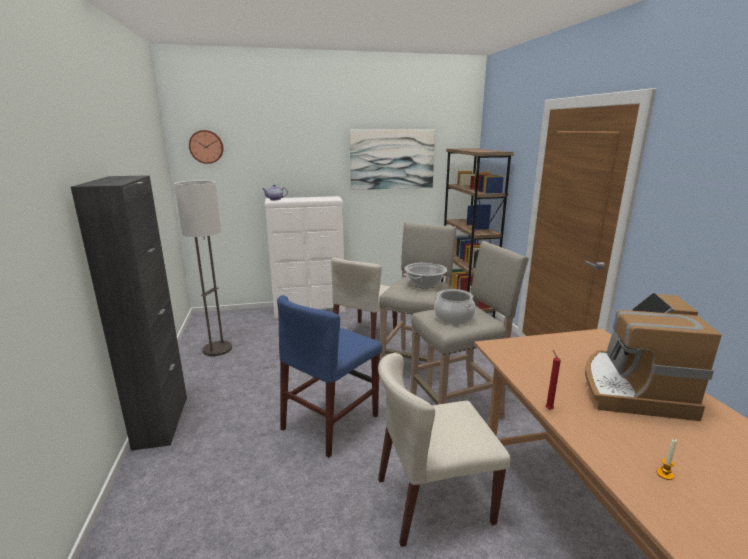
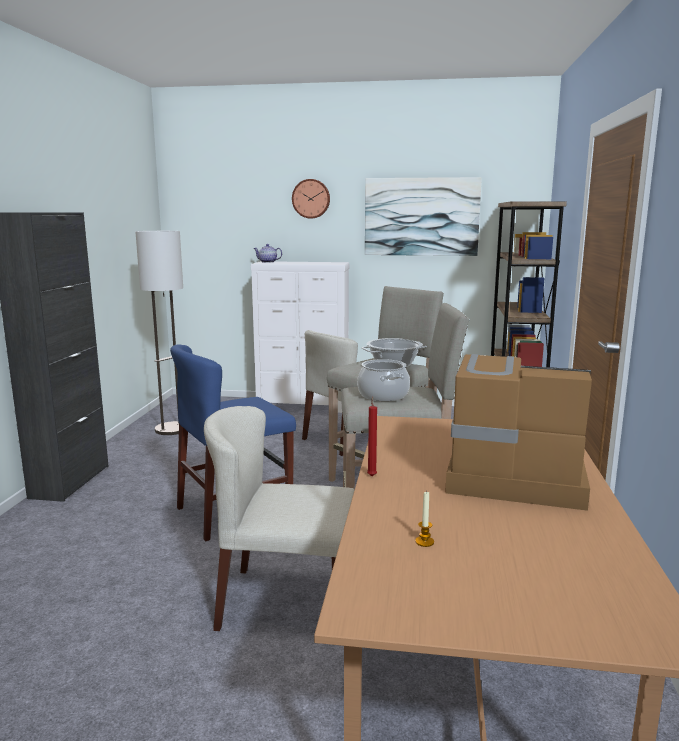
camera: 20 degrees right, 5 degrees down
(206, 147) = (199, 199): wall clock -> wall clock (311, 198)
(632, 388) = (512, 477): coffee machine -> coffee machine turned 75 degrees clockwise

